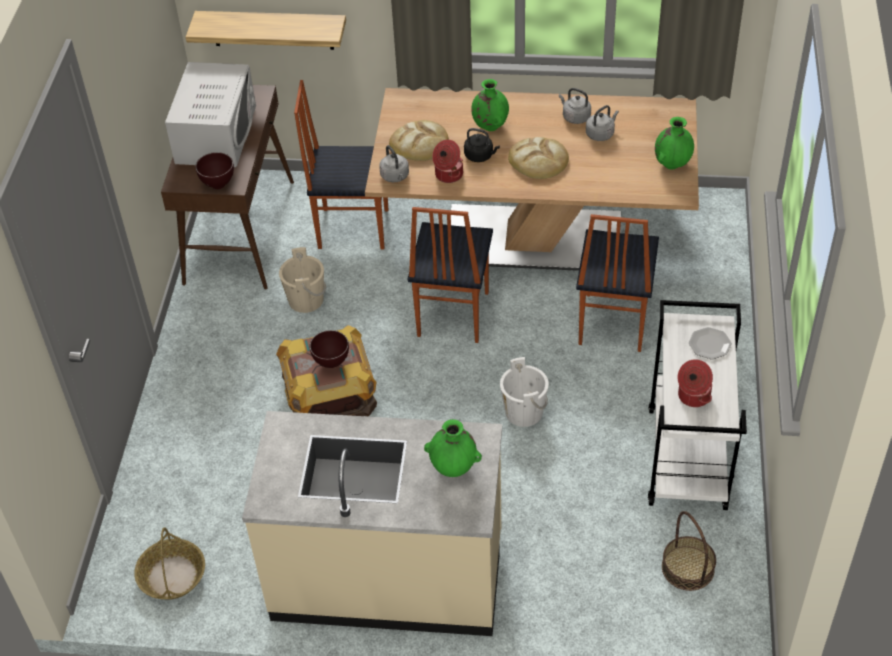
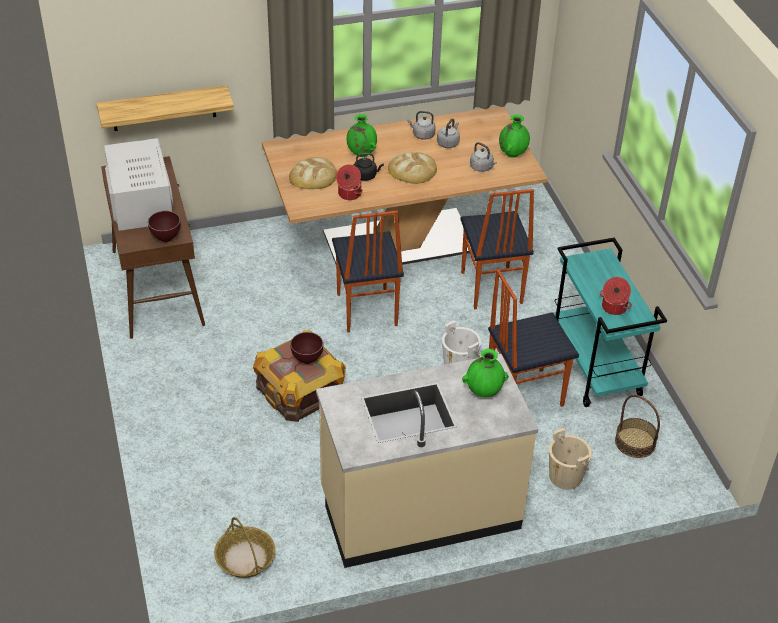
camera: 25 degrees left, 5 degrees down
(306, 300) = (242, 326): beige bucket -> beige bucket (565, 476)
(352, 228) = (251, 264): chair -> chair (523, 393)
(395, 177) = (308, 204): grey kettle -> grey kettle (482, 168)
(688, 459) = (596, 369): white cart -> turquoise cart
(710, 345) = (605, 271): plate -> none

